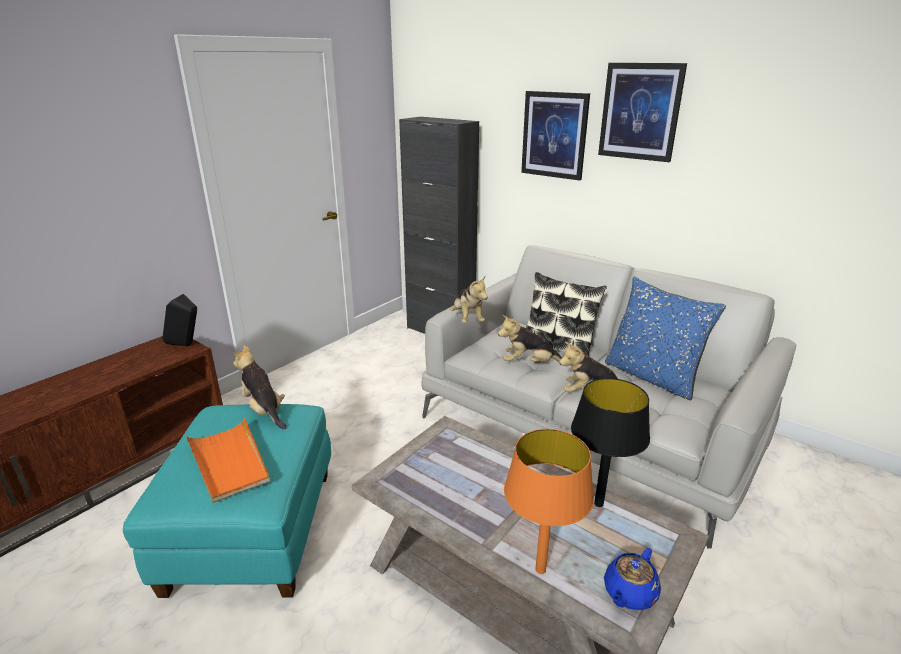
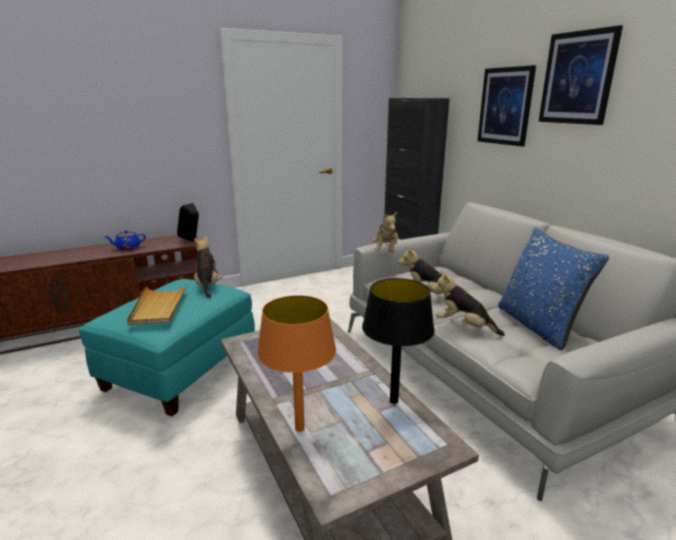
camera: 25 degrees right, 5 degrees down
(229, 462) = (159, 307): orange tray -> beige tray
(558, 347) = (466, 289): pillow -> none
(629, 593) = (357, 469): blue teapot -> blue teapot (127, 248)

